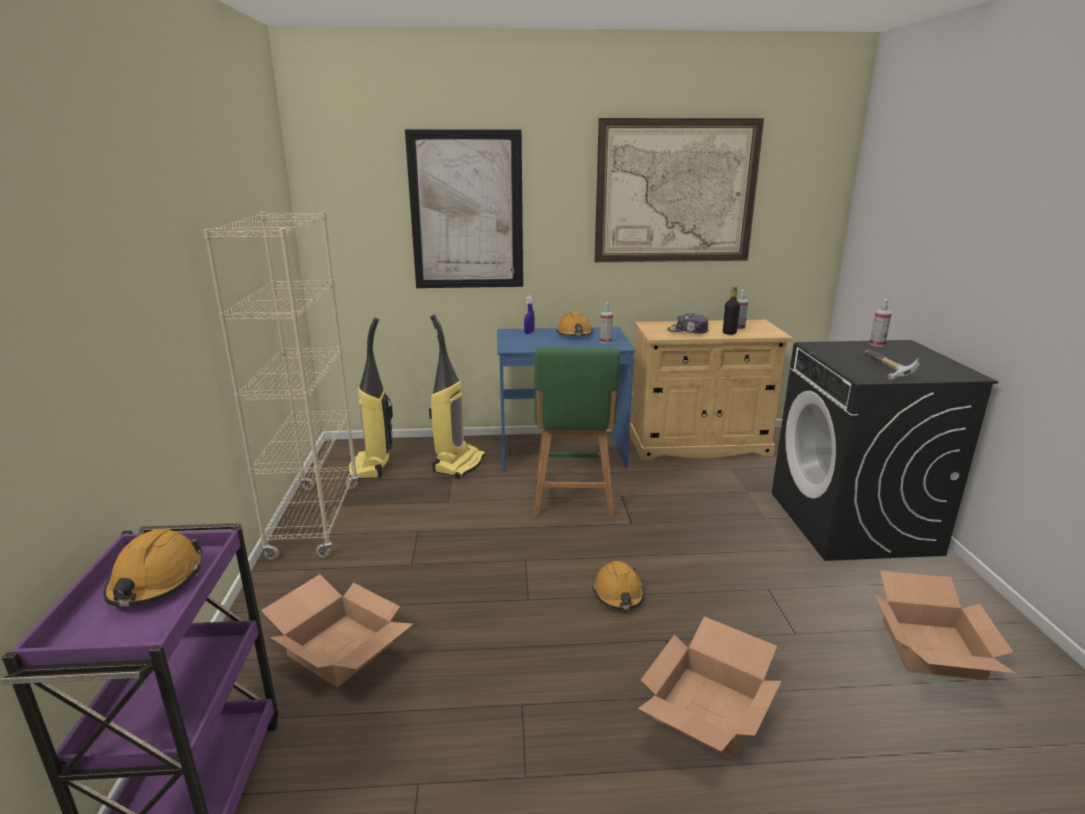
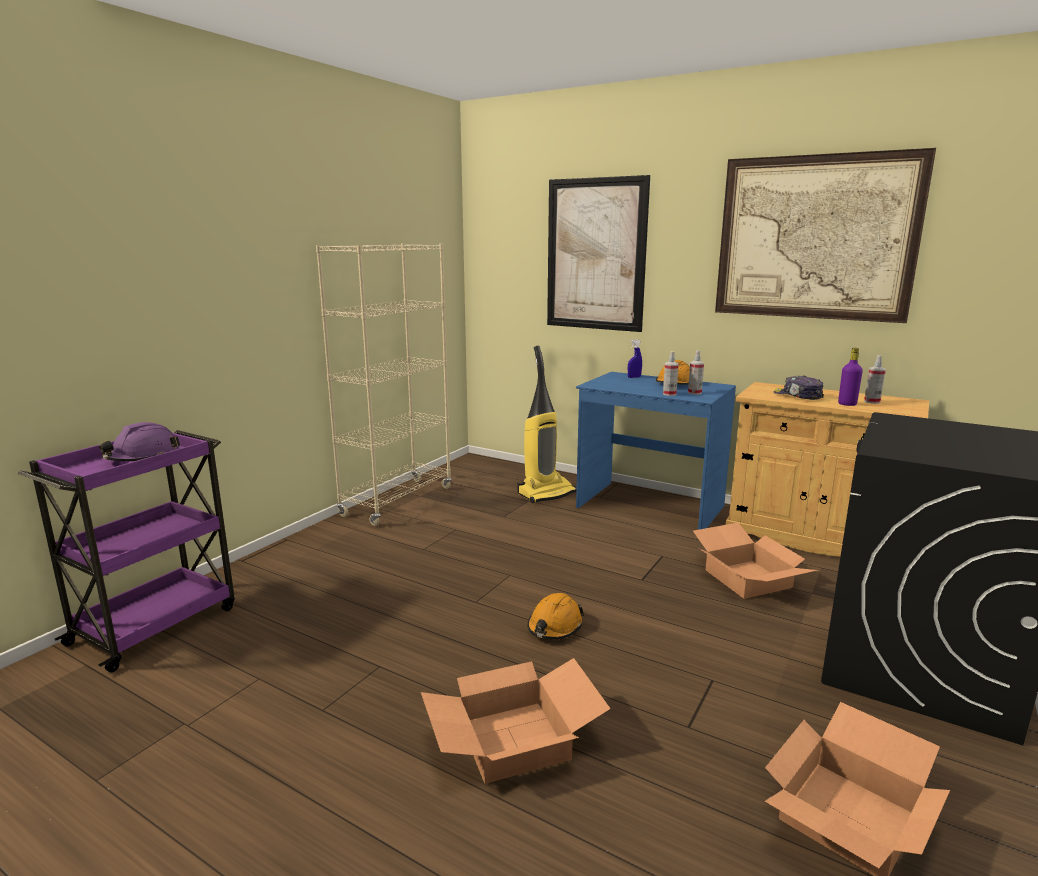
camera: 35 degrees right, 5 degrees down
(156, 582) = (143, 457): orange hard hat -> purple hard hat
(339, 649) = (314, 583): cardboard box -> cardboard box (746, 578)
(371, 468) = (476, 479): vacuum cleaner -> none
(573, 499) = (611, 545): green stool -> none
(729, 333) = (847, 404): black bottle -> purple bottle
(877, 344) = (992, 430): spray bottle -> spray bottle (669, 394)
(884, 370) = (931, 450): hammer -> none

